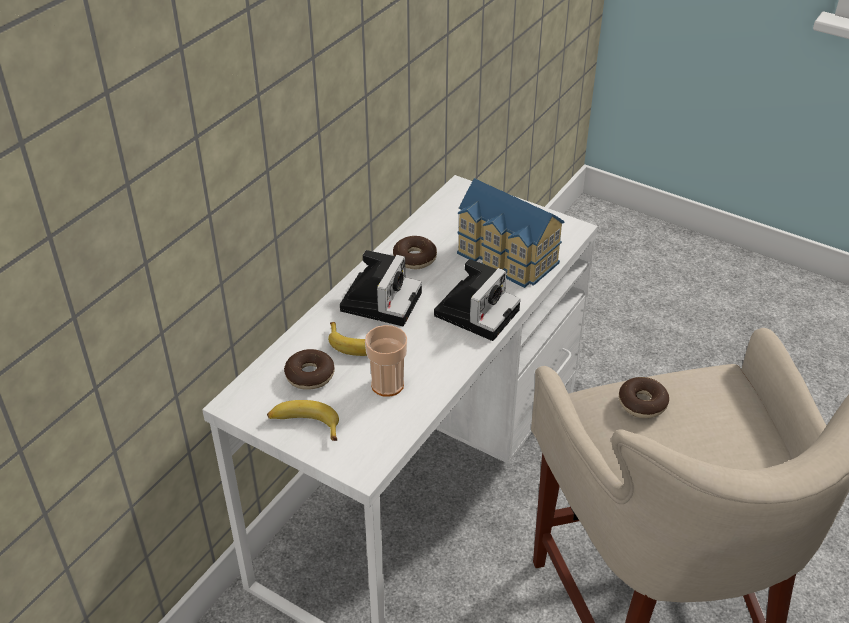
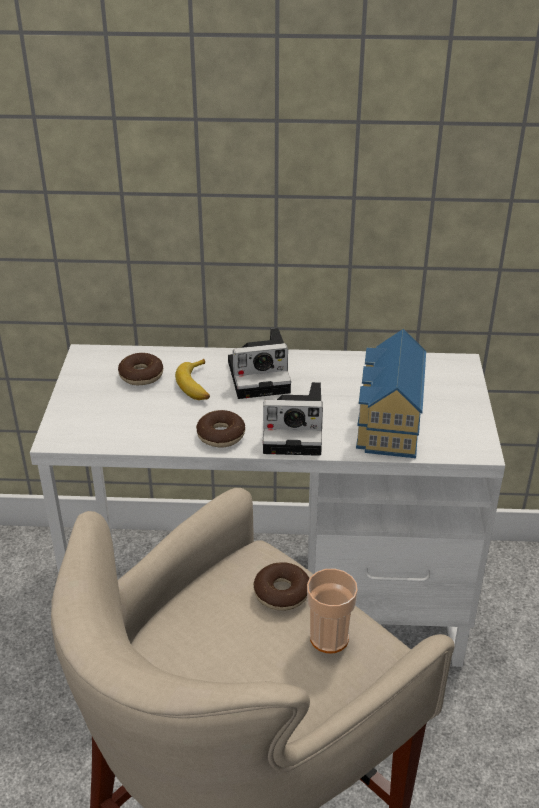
camera: 60 degrees right, 5 degrees down
(304, 424) = (85, 393): banana -> none
(387, 384) = (160, 416): cup -> cup (329, 638)
(414, 258) = (332, 374): donut -> donut (221, 435)

